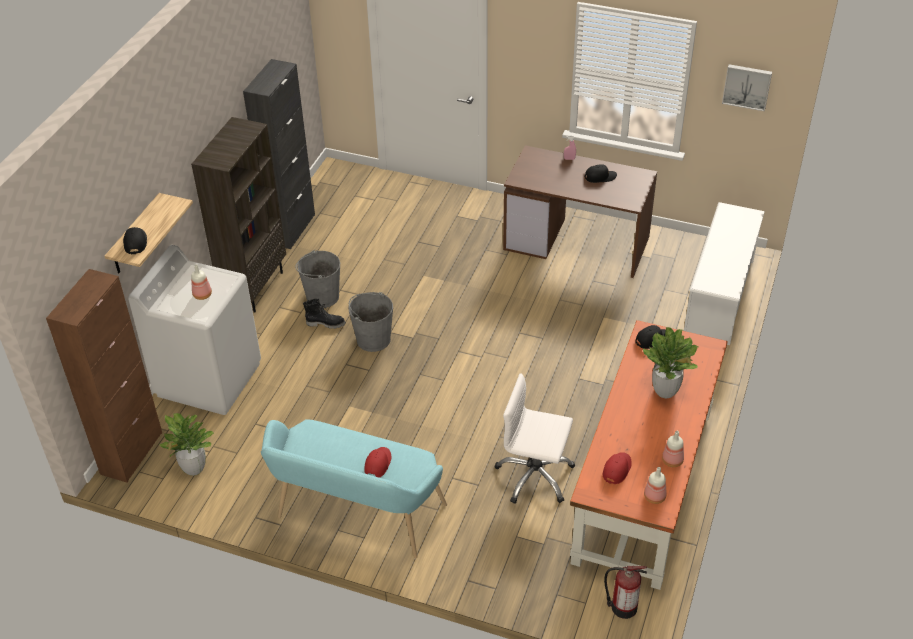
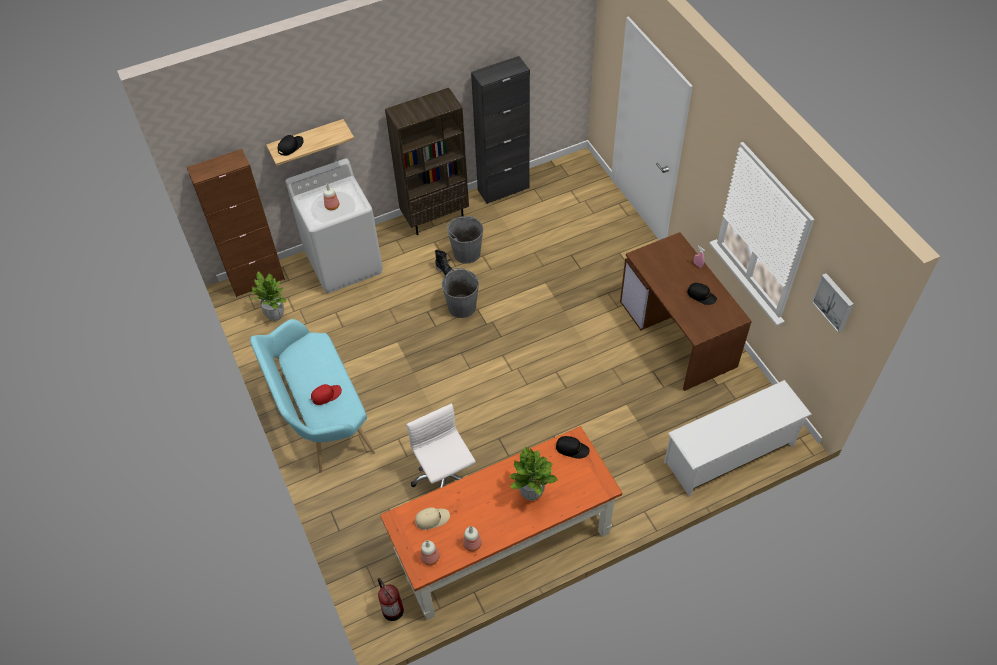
camera: 45 degrees right, 10 degrees up
(617, 469) = (432, 519): red cap -> beige cap

